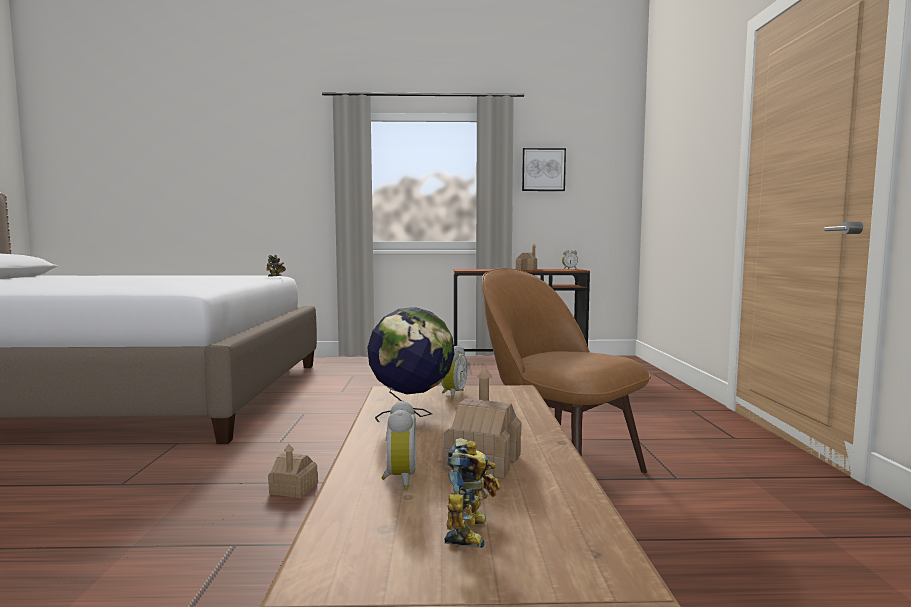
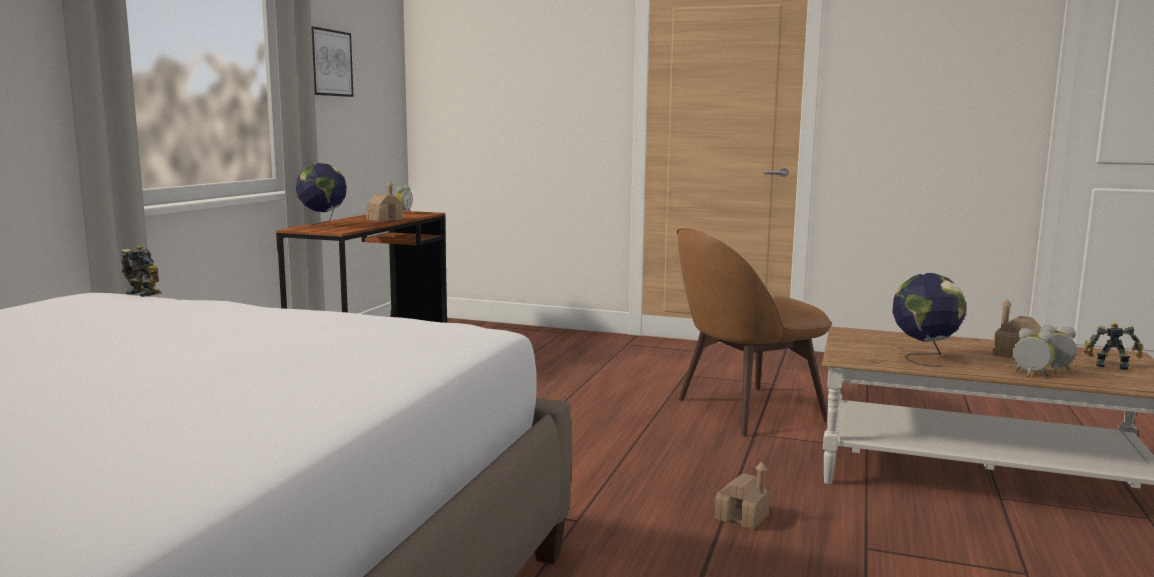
camera: 70 degrees left, 5 degrees up
(452, 394) = (860, 345): alarm clock -> alarm clock (1030, 374)
(482, 269) = (323, 225): none -> globe

